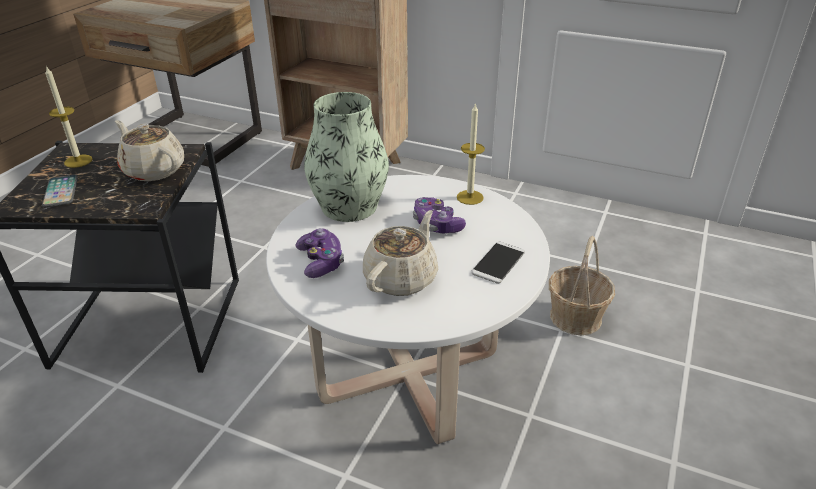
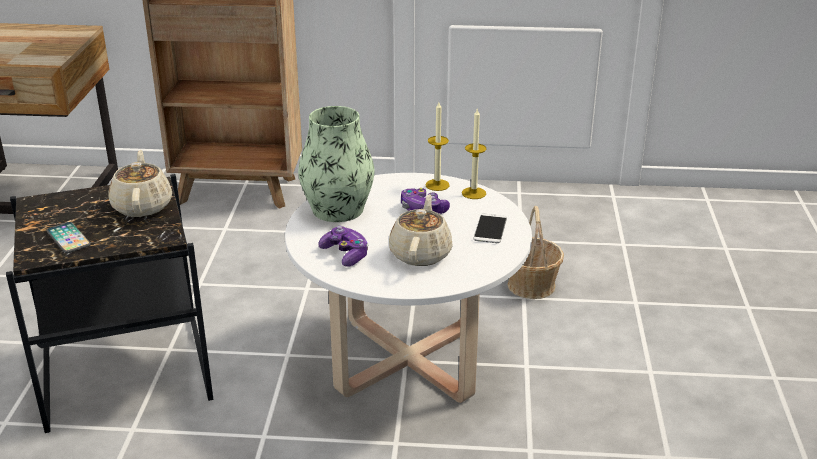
camera: 20 degrees left, 5 degrees down
(78, 161) = (56, 210): candle -> candle (474, 193)
(153, 170) = (142, 206): beige teapot -> beige teapot turned 60 degrees clockwise

